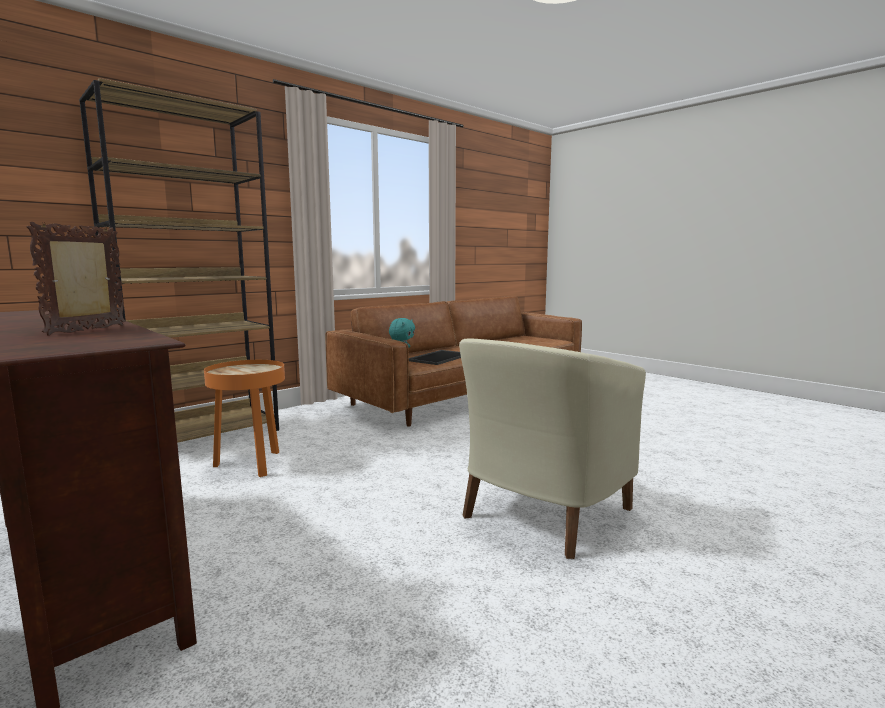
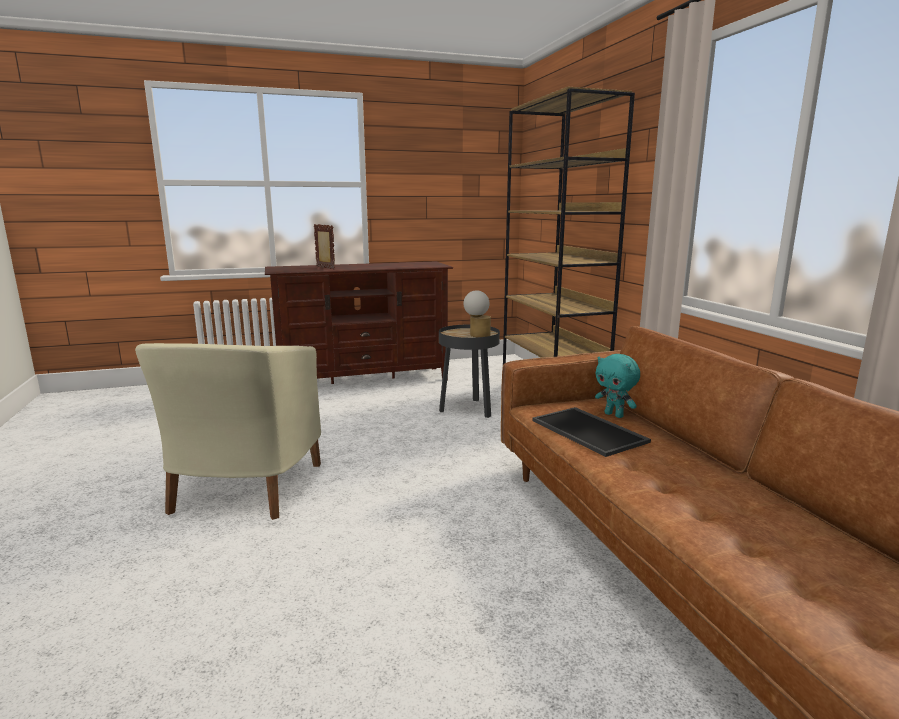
camera: 115 degrees right, 5 degrees up
(251, 464) = (468, 409): orange side table -> black side table
(252, 368) = (477, 335): none -> table lamp
(542, 513) = (244, 489): beige armchair -> beige armchair turned 150 degrees counterclockwise

